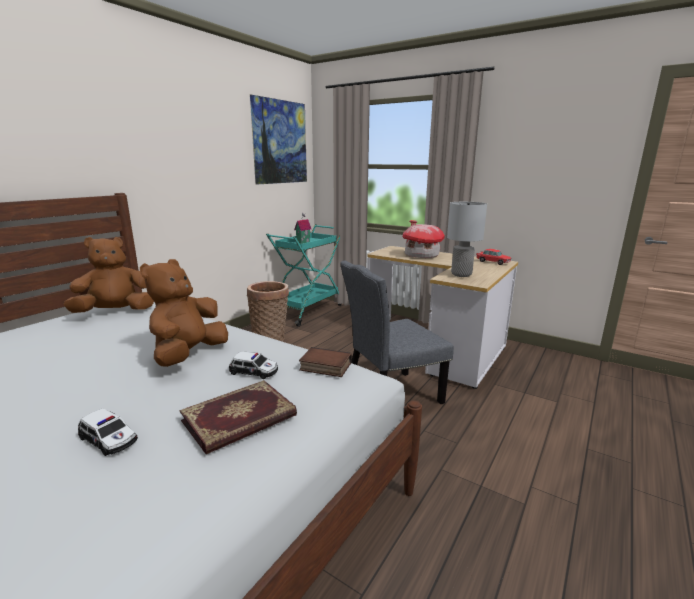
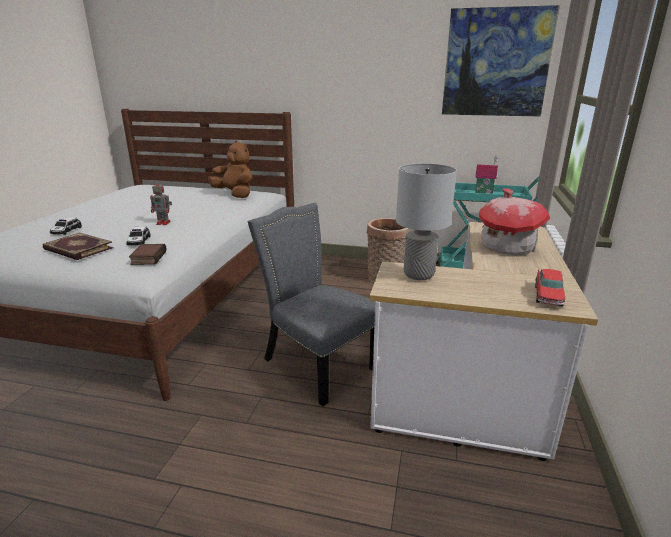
camera: 70 degrees right, 5 degrees up
(189, 355) = (164, 223): brown plush toy -> toy robot

